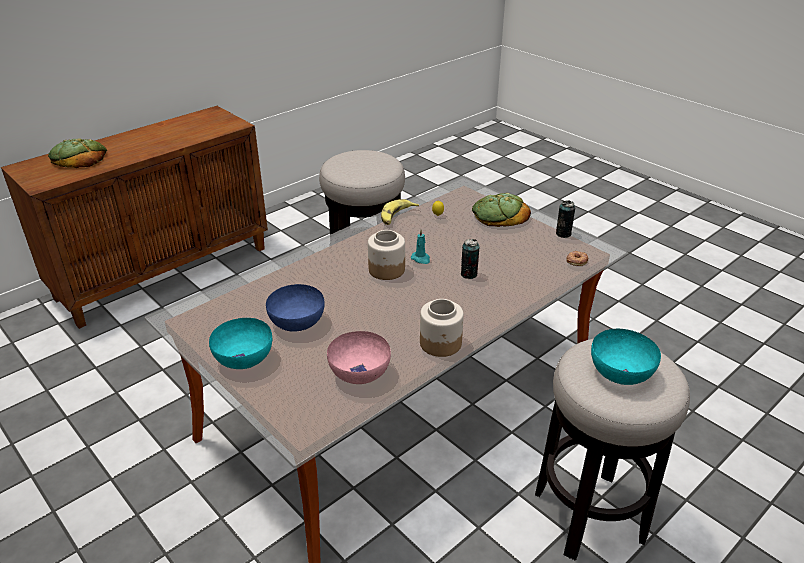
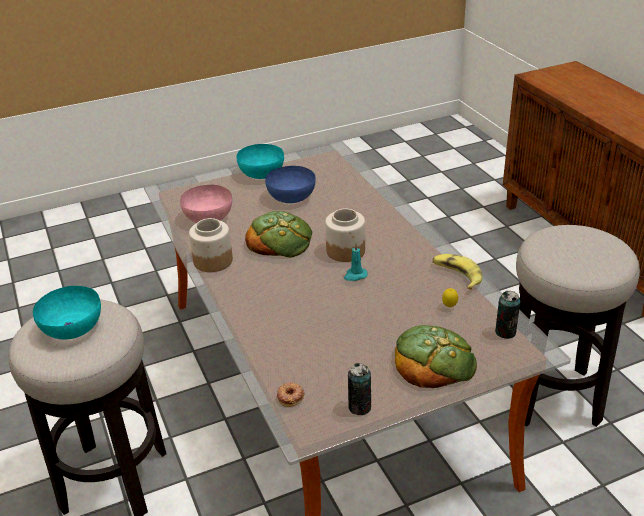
camera: 110 degrees right, 0 degrees up
(79, 158) = (590, 87): bread -> bread (279, 239)
(469, 274) = (308, 301): can -> can (505, 332)

